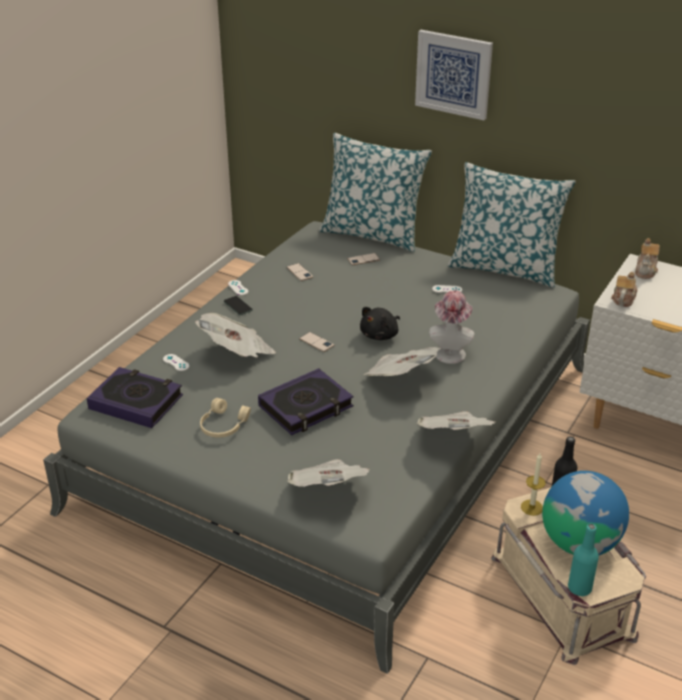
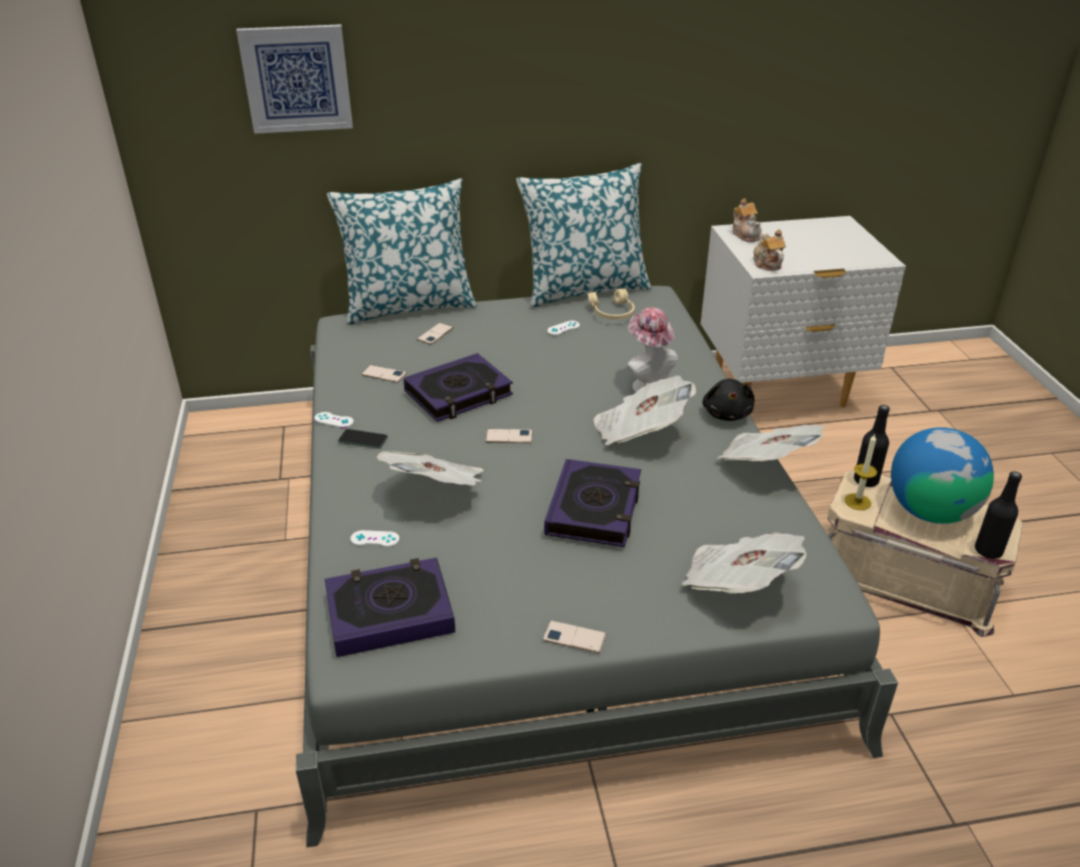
camera: 40 degrees left, 0 degrees up
(204, 464) = (574, 637): none -> phone
(223, 425) = (533, 580): beige headphones -> beige headphones (611, 313)
(324, 303) = (458, 394): none -> book
(380, 335) = (561, 399): black plush toy -> black plush toy (727, 413)
(453, 74) = (480, 72): picture -> picture (297, 79)
(579, 588) = (988, 551): turquoise bottle -> black bottle

